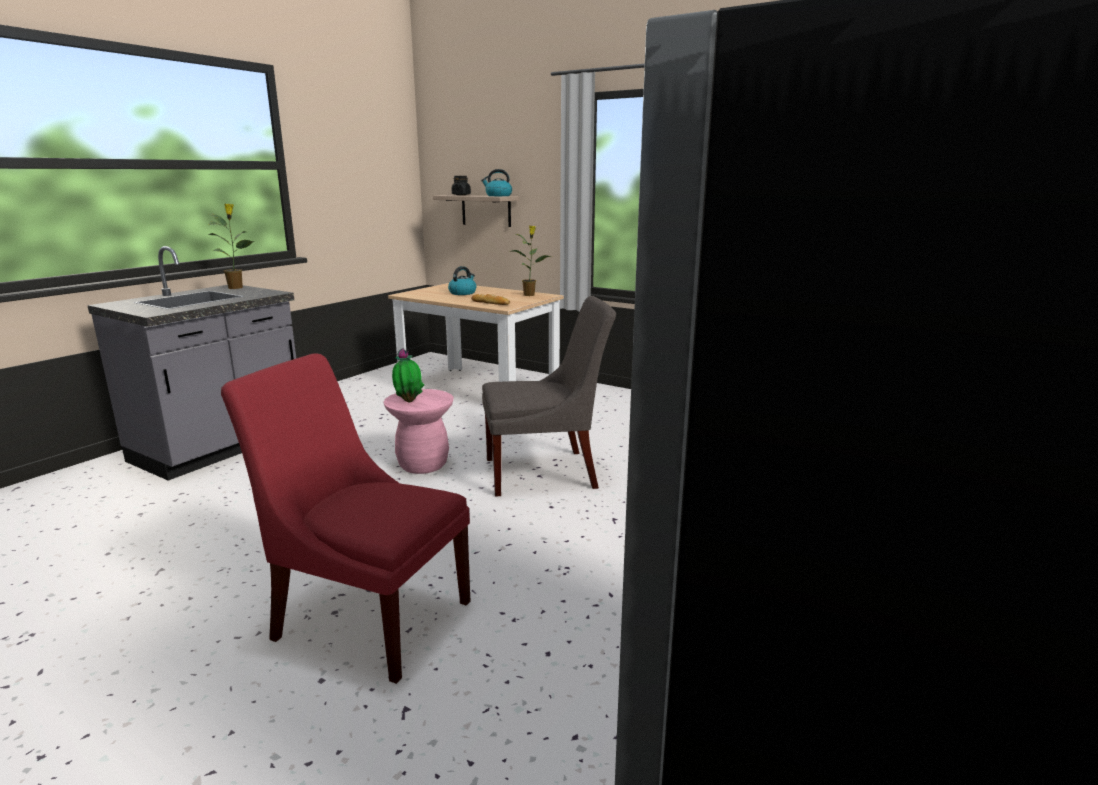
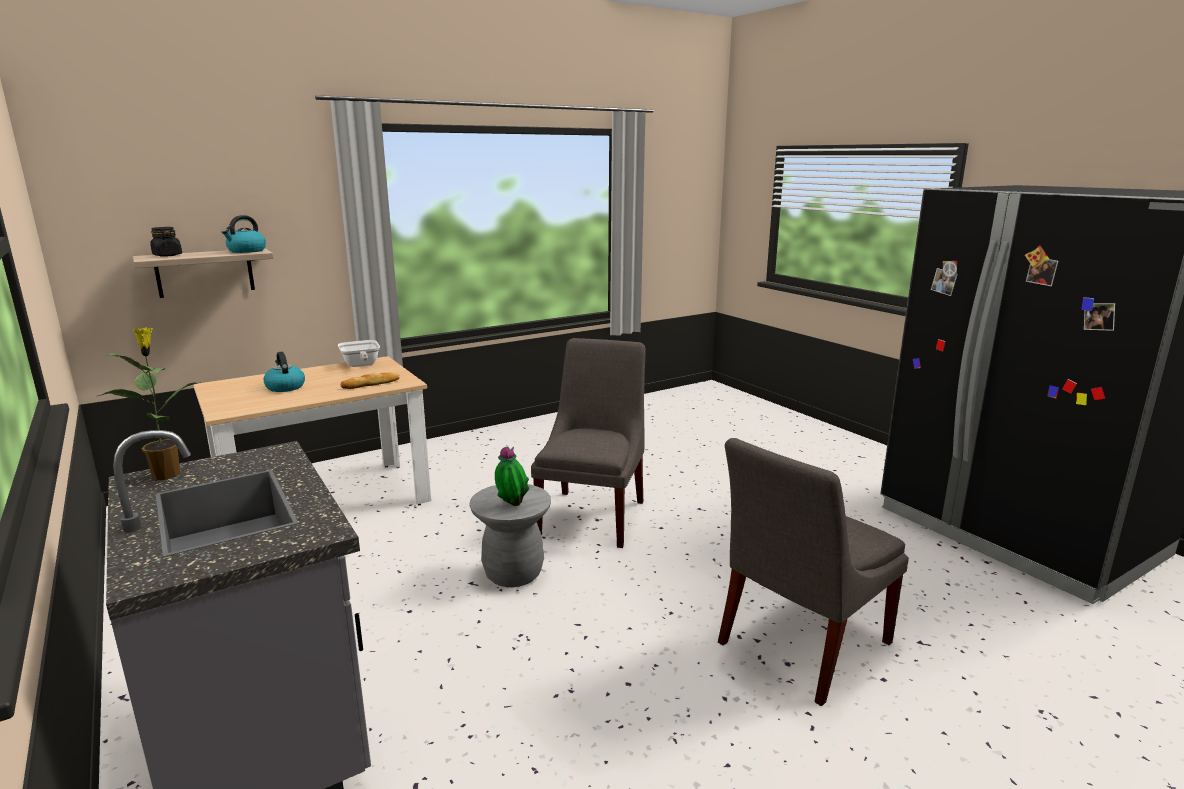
camera: 65 degrees left, 0 degrees up
(367, 616) = (799, 645): red chair -> grey chair
(423, 465) = (513, 573): pink stool -> grey stool
(529, 295) = (361, 365): potted plant -> frying pan

